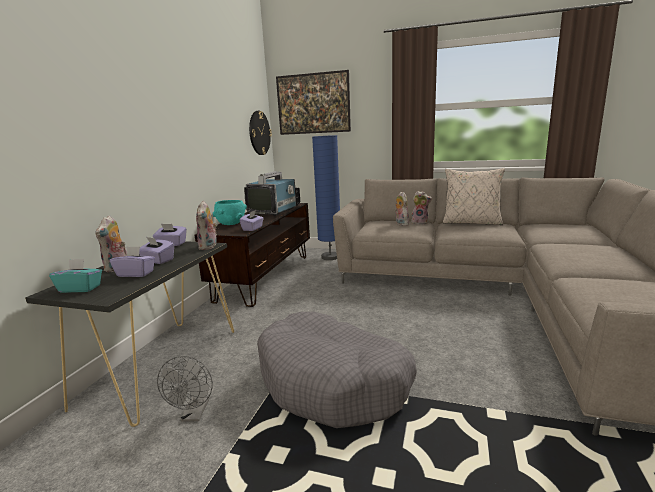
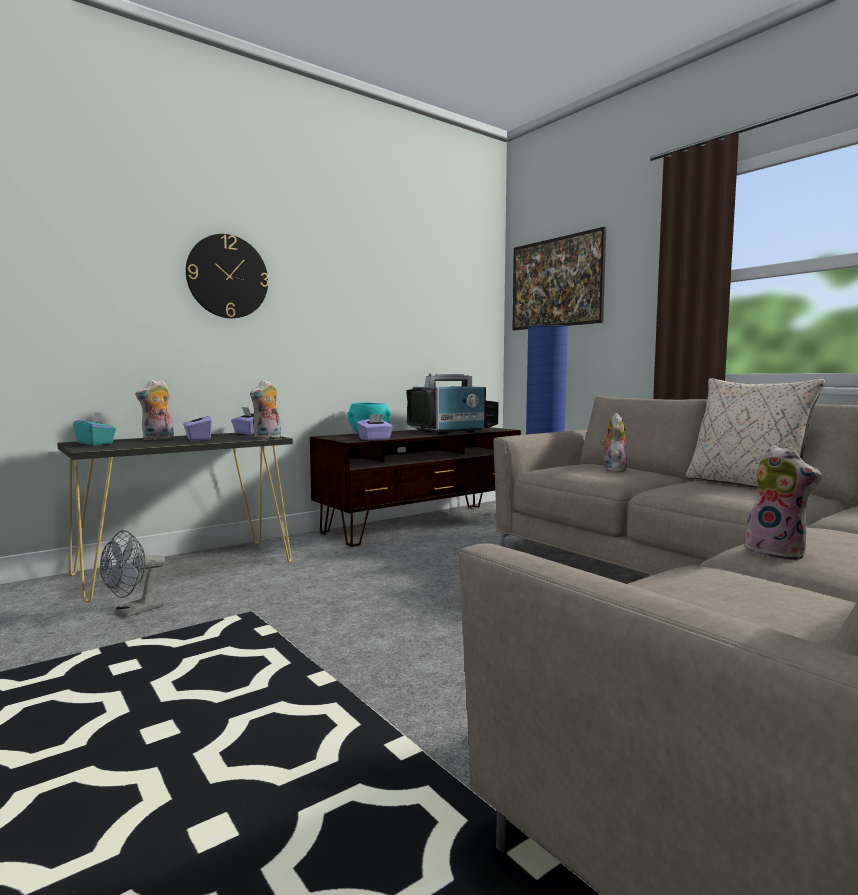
camera: 35 degrees right, 10 degrees down
(136, 274) = (154, 443): purple tissue box -> none
(259, 133) = (473, 325): wall clock -> wall clock (227, 276)
(333, 382) = (290, 636): grey dog bed -> none
(420, 222) = (653, 473): plush toy -> plush toy (778, 552)

